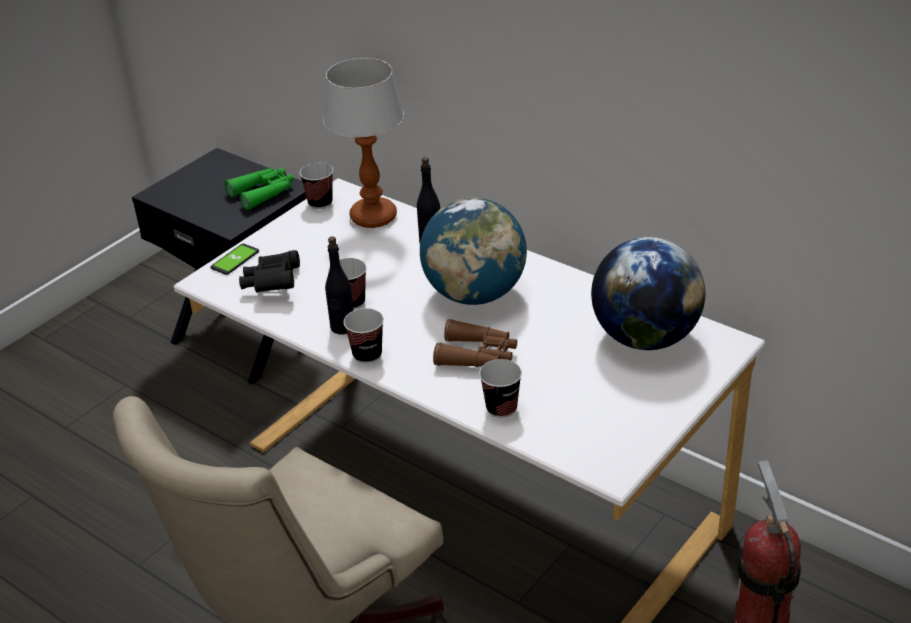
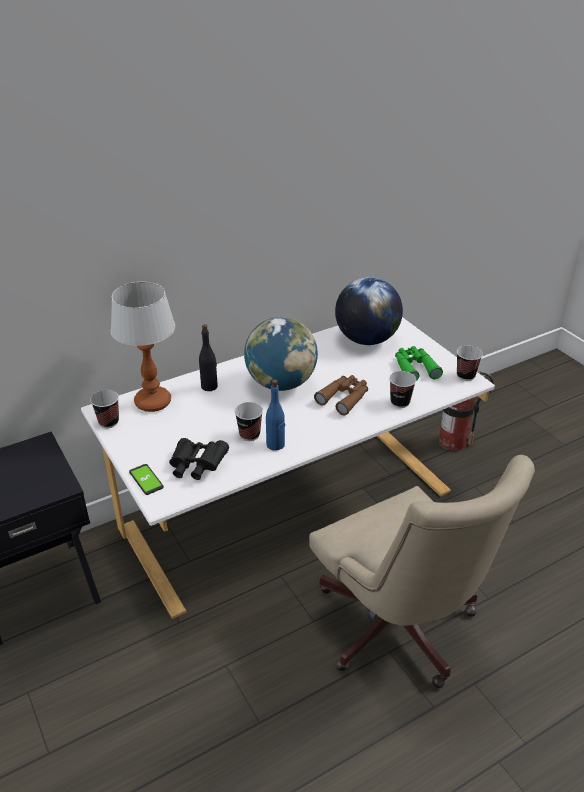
camera: 70 degrees left, 0 degrees up
(263, 193) = (33, 459): green binoculars -> green binoculars (414, 368)
(342, 327) = (275, 445): black bottle -> blue bottle
(367, 355) = (314, 441): cup -> cup (465, 375)

